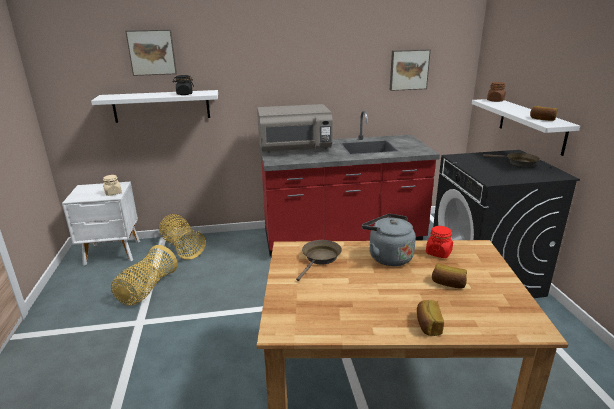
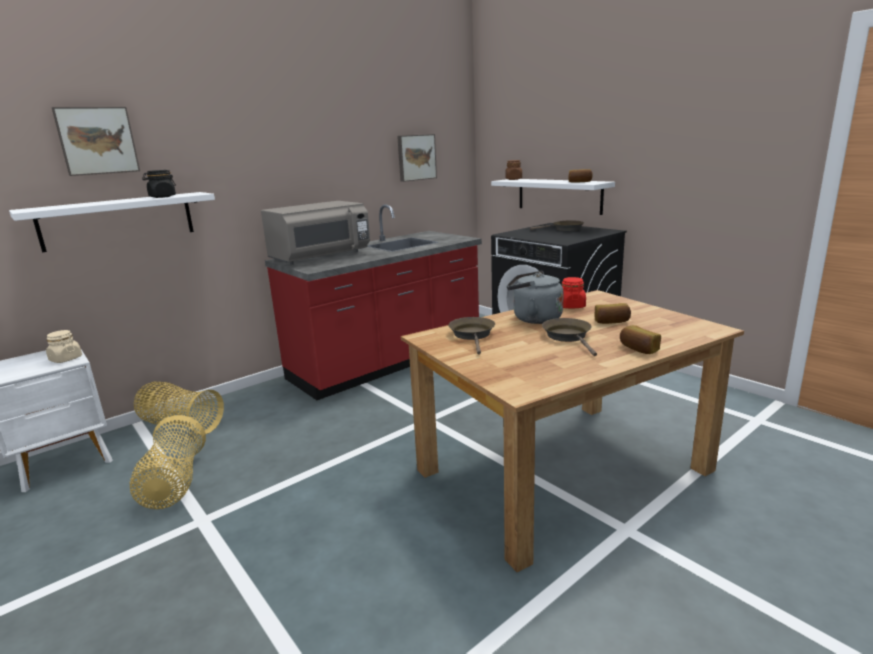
camera: 30 degrees left, 5 degrees down
(388, 288) = (568, 337): none -> brown frying pan

